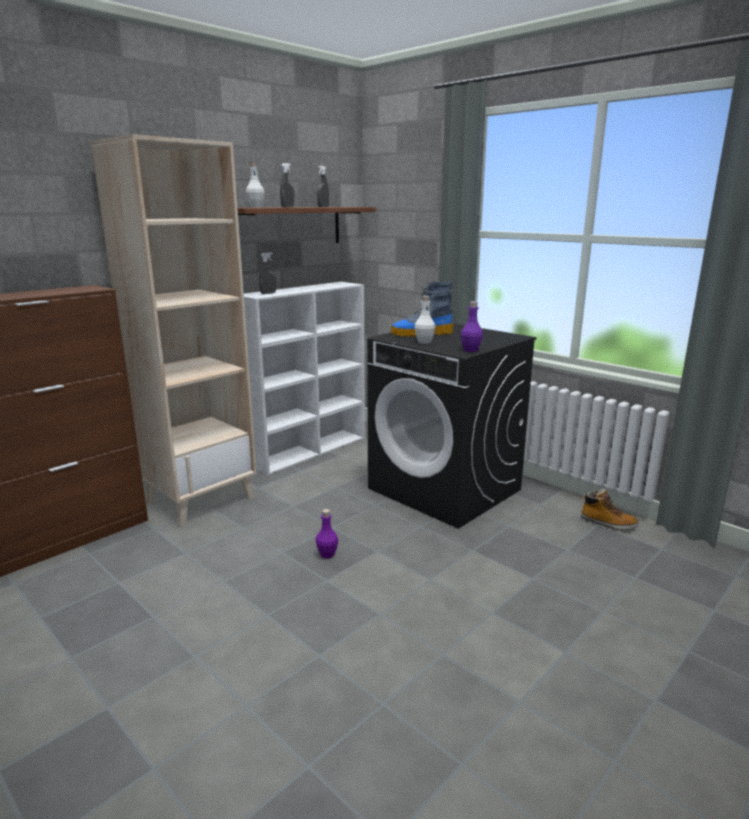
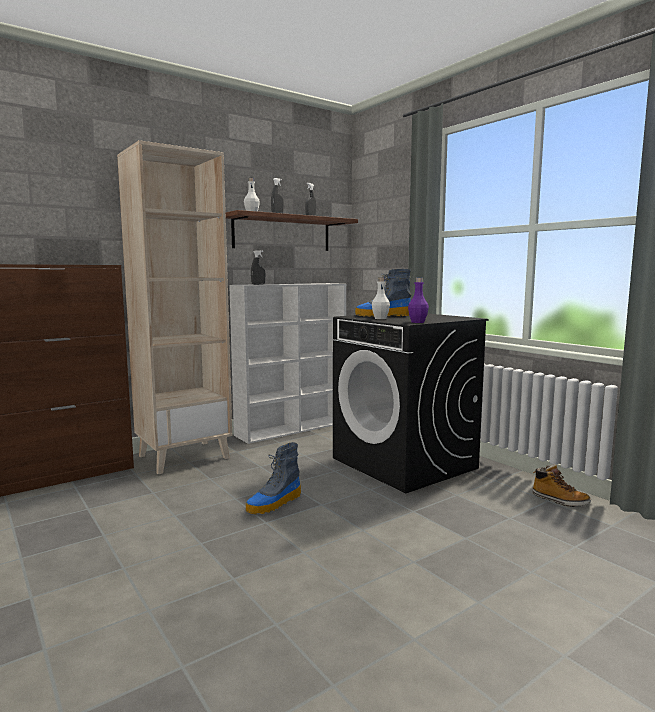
camera: 10 degrees right, 10 degrees down
(327, 554) = (274, 503): purple bottle -> boot

